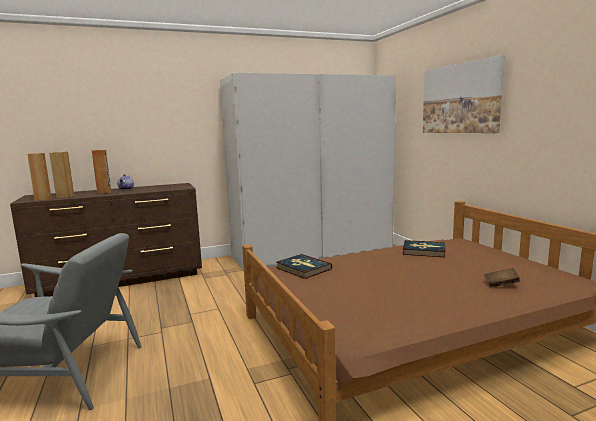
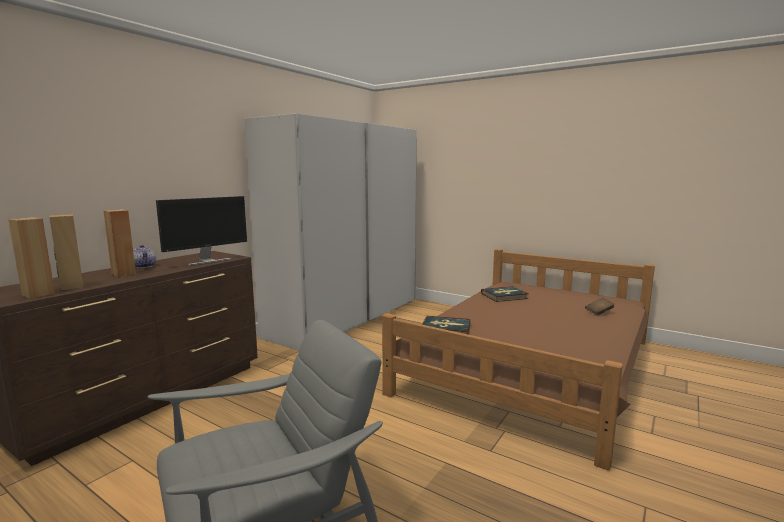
camera: 35 degrees left, 0 degrees up
(163, 189) = (207, 261): none -> monitor
(460, 98) = (492, 157): picture -> none

